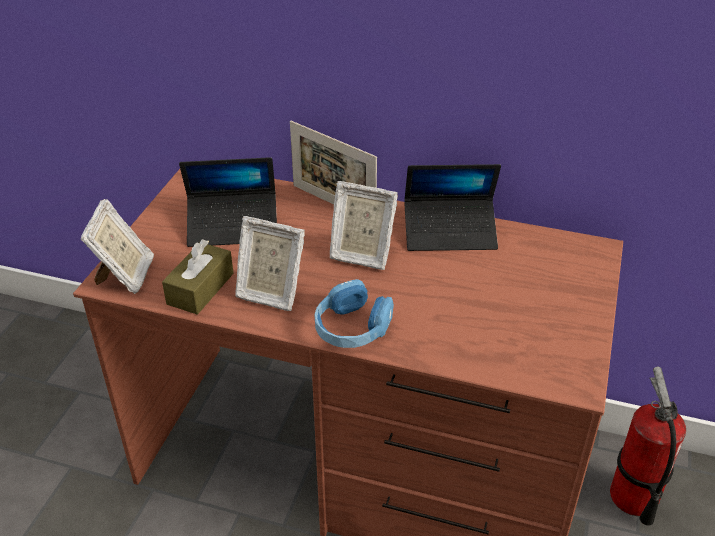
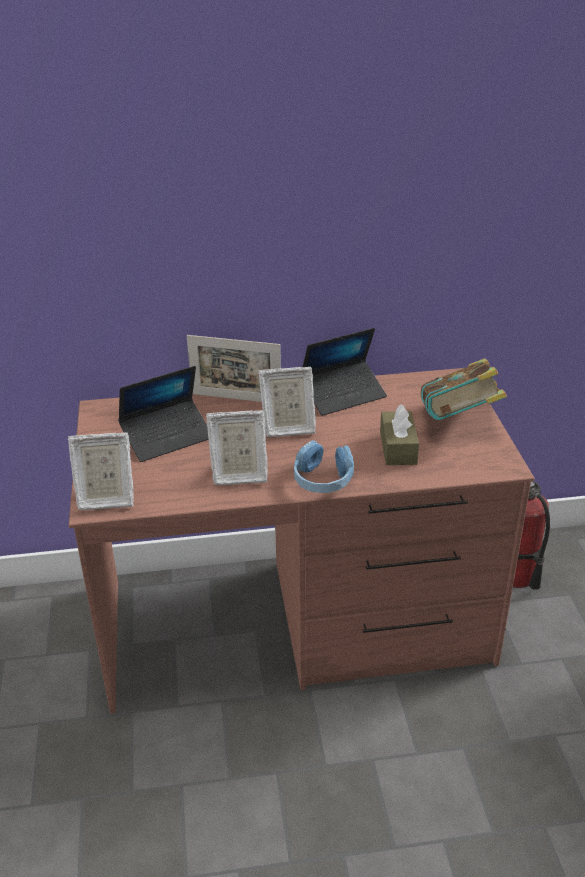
camera: 25 degrees left, 5 degrees down
(125, 276) = (105, 498): picture frame -> picture frame turned 105 degrees clockwise
(200, 288) = (179, 488): brown tissue box -> brown tissue box (398, 448)
(561, 306) = (459, 421): none -> book

